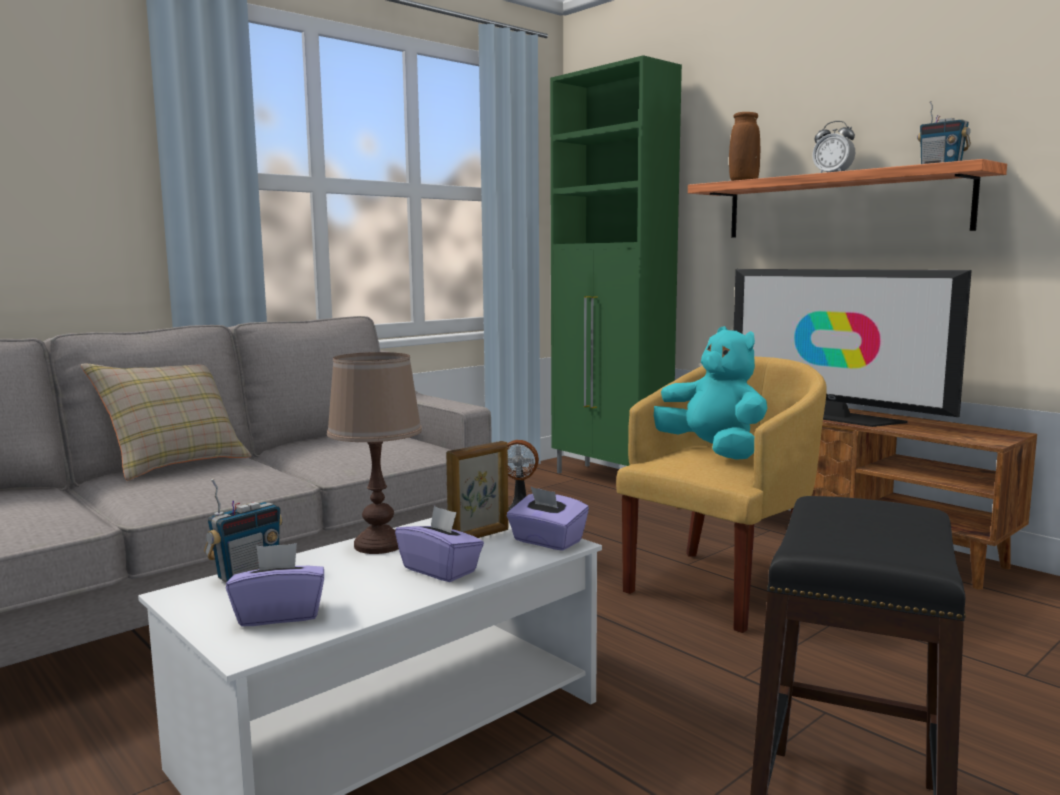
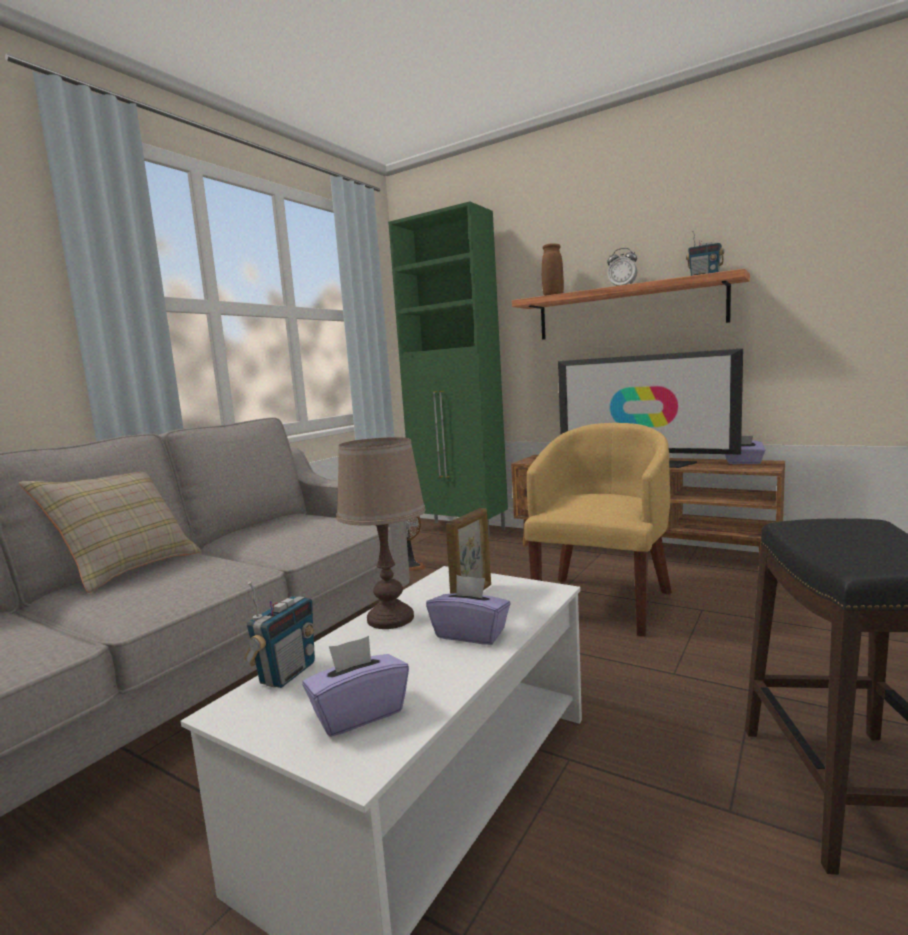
camera: 15 degrees left, 0 degrees up
(547, 541) = (534, 591): purple tissue box -> purple tissue box (743, 462)
(712, 451) = (589, 498): turquoise plush toy -> none

